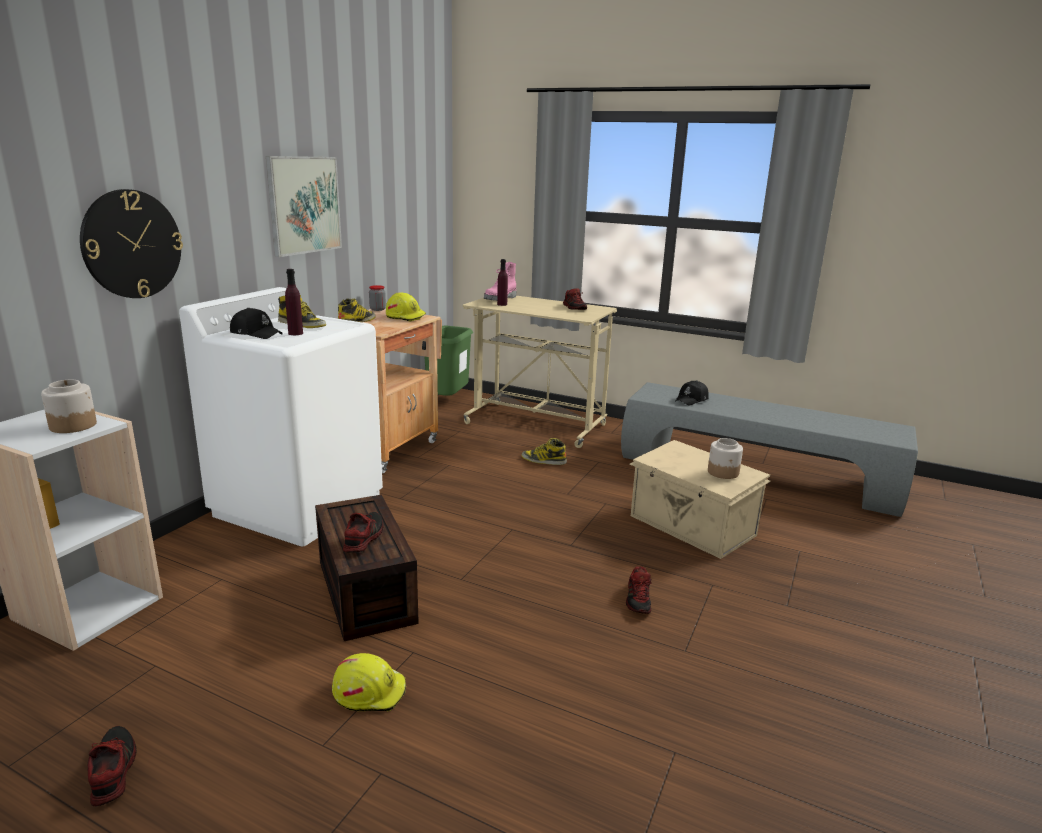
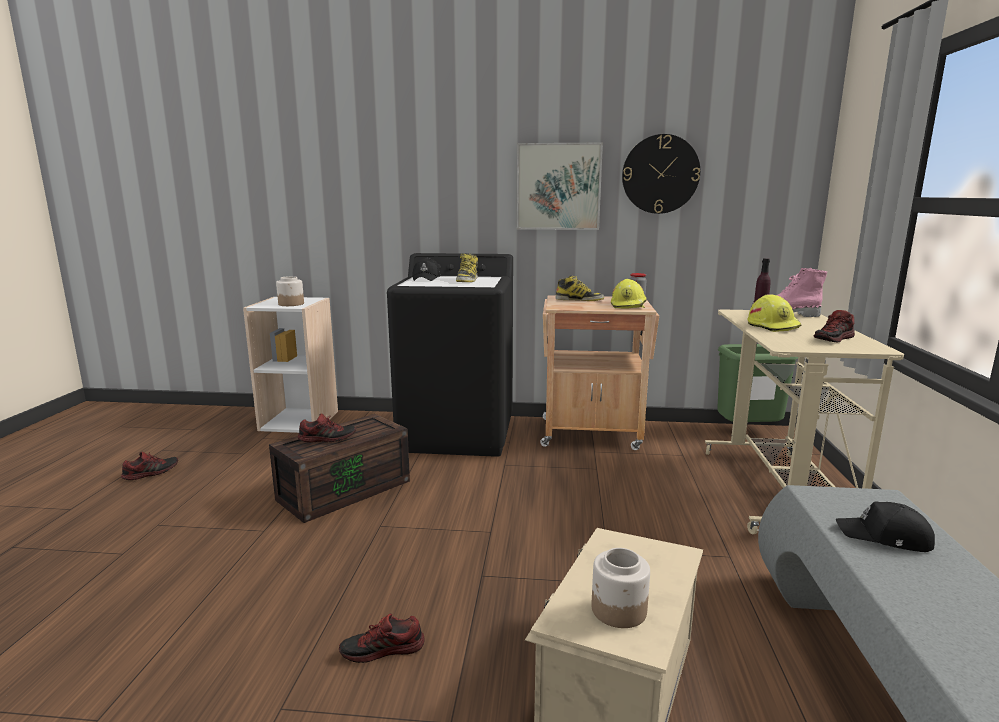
camera: 70 degrees right, 5 degrees down
(132, 244) = (389, 205): wall clock -> wall clock (660, 174)
(295, 333) = (438, 282): purple bottle -> none
(299, 505) = (458, 434): white washing machine -> black washing machine
(369, 691) = (214, 526): yellow hard hat -> yellow hard hat (773, 326)
(543, 460) = (677, 517): boot -> none

